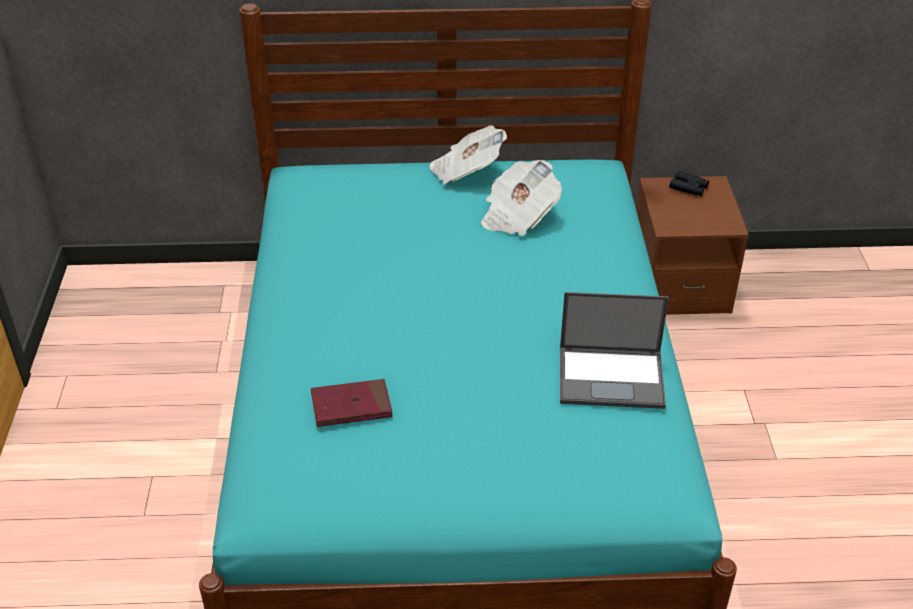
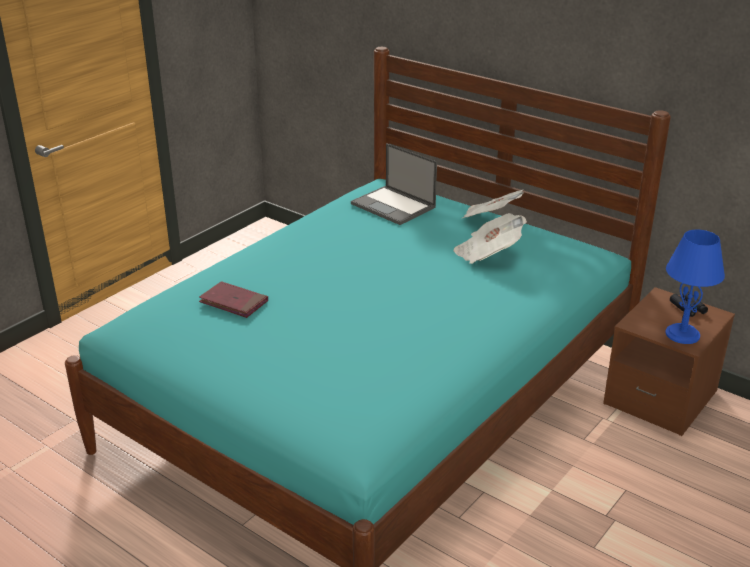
camera: 40 degrees right, 10 degrees down
(612, 377) = (414, 365): laptop -> laptop (394, 206)
(713, 218) = (682, 334): none -> blue table lamp

